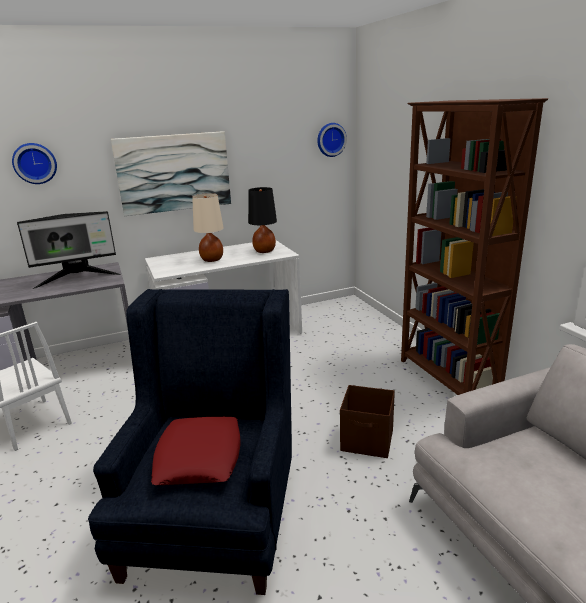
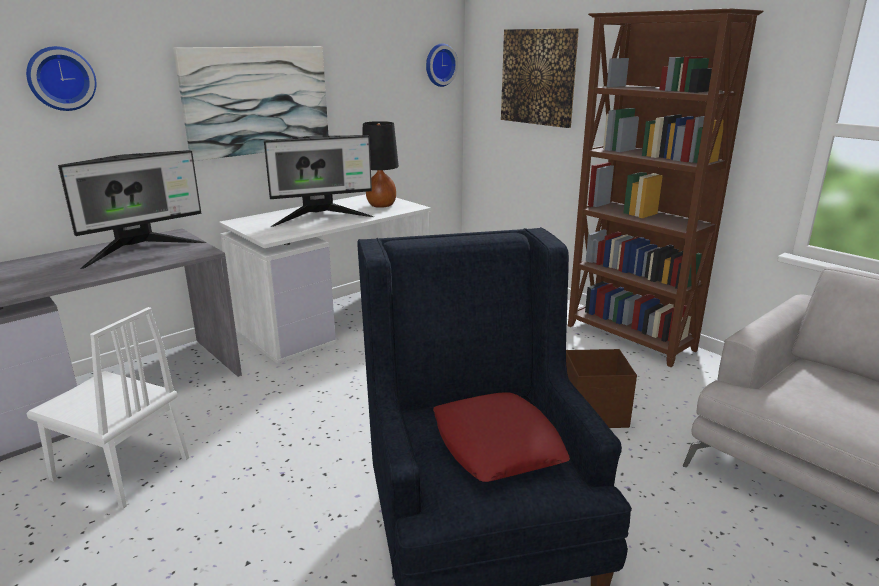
camera: 20 degrees left, 0 degrees up
(212, 259) = (321, 218): beige table lamp -> monitor
(399, 150) = (538, 77): none -> picture

